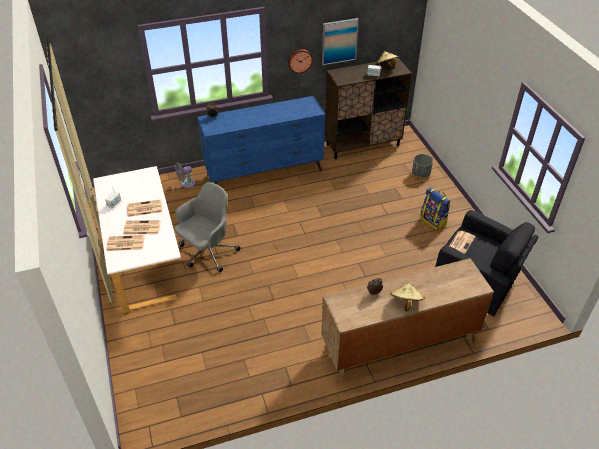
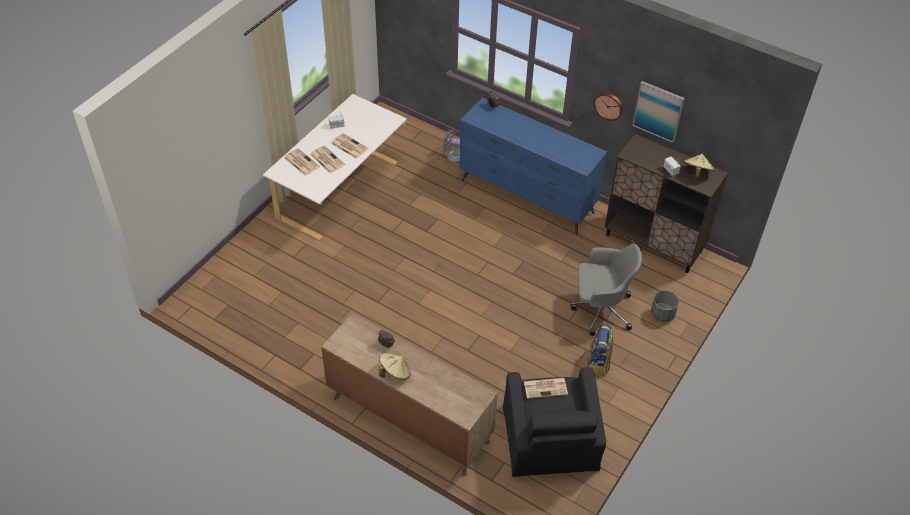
camera: 50 degrees right, 5 degrees up
(207, 252) = (387, 225): grey office chair -> grey office chair (600, 309)

